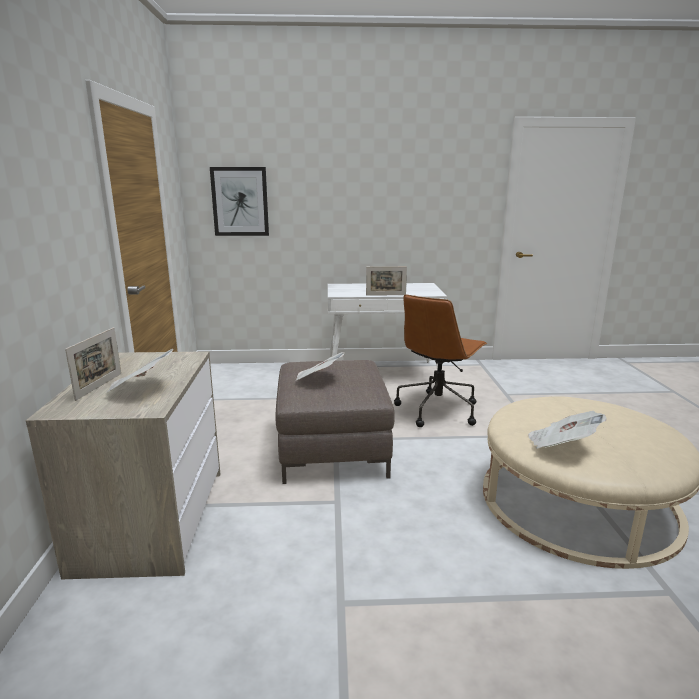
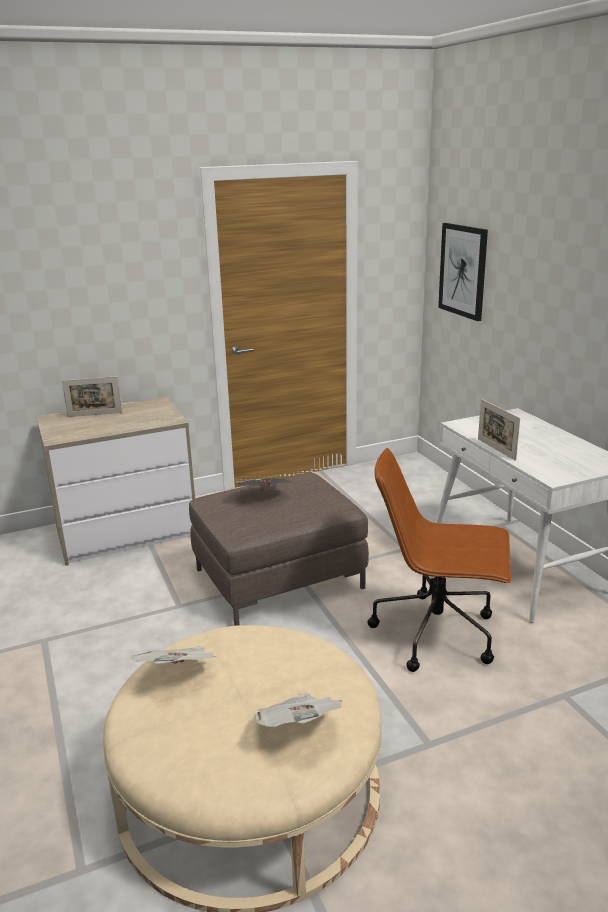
camera: 70 degrees right, 5 degrees up
(140, 389) = (93, 426): newspaper -> newspaper (298, 727)

